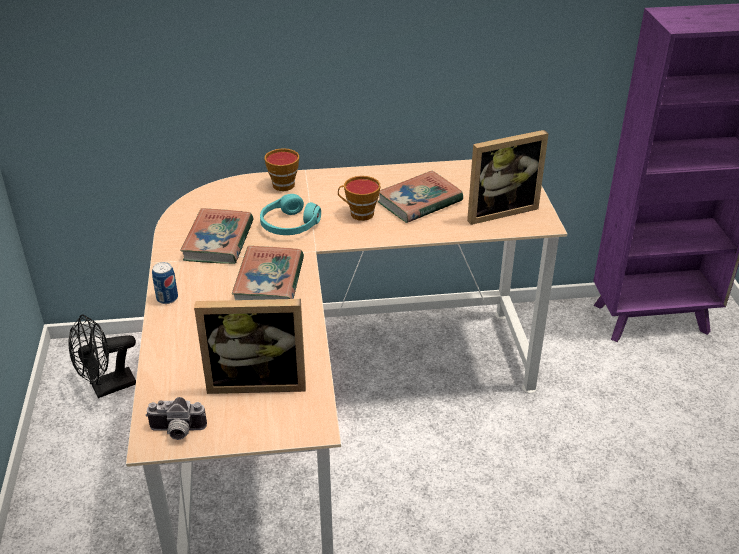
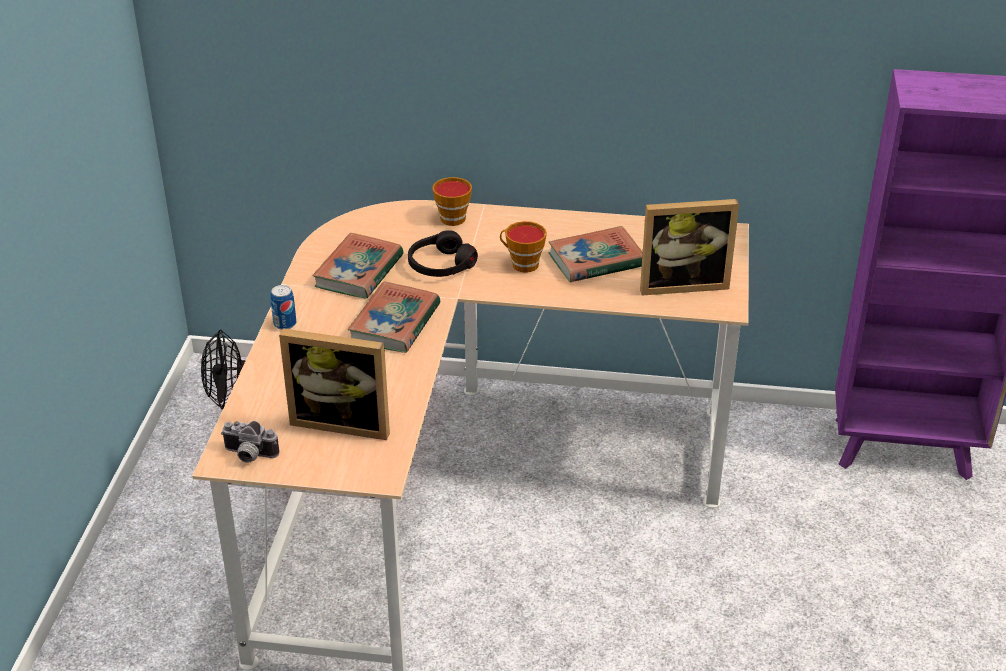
camera: 15 degrees right, 0 degrees up
(289, 225) = (440, 265): turquoise headphones -> black headphones

